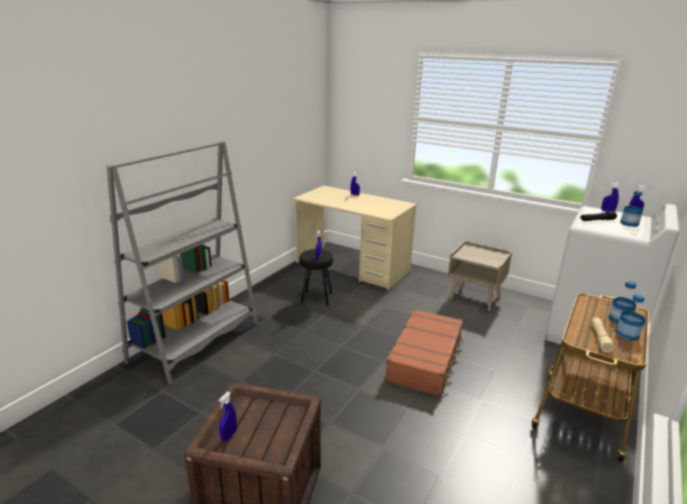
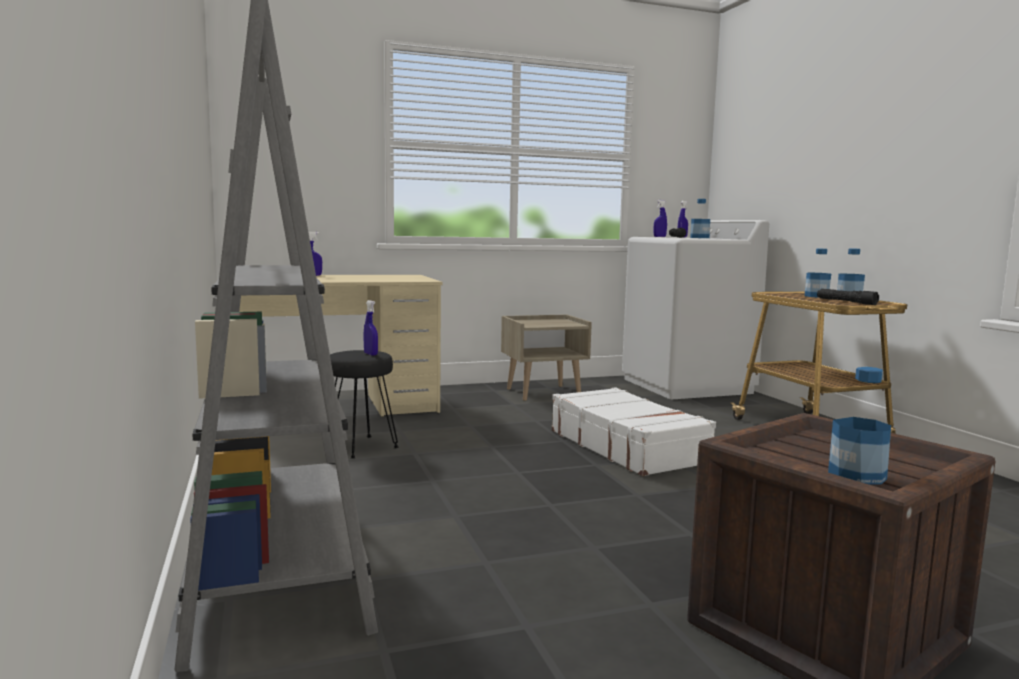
camera: 50 degrees left, 15 degrees down
(229, 435) = (857, 475): blue spray bottle -> bottle
(425, 360) = (627, 446): brown suitcase -> white suitcase
(600, 338) = (846, 302): beige flashlight -> black flashlight

